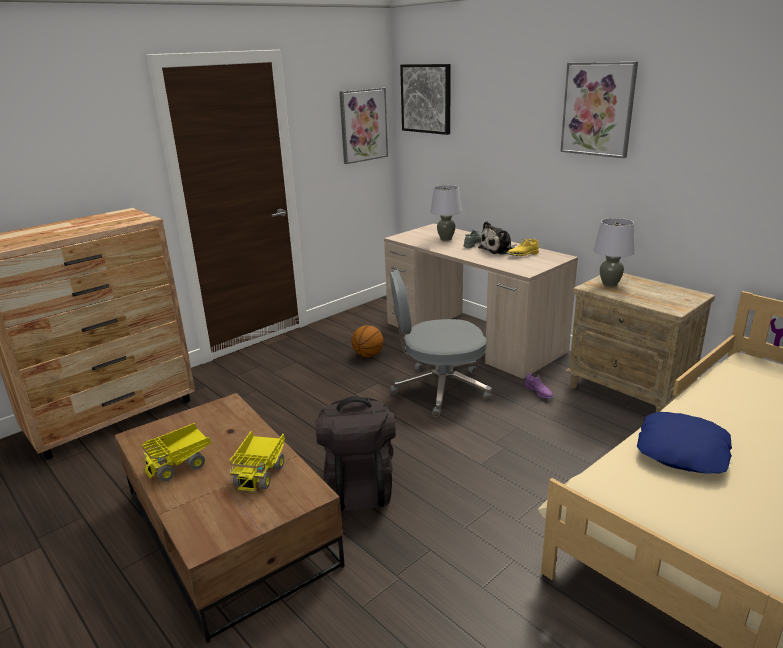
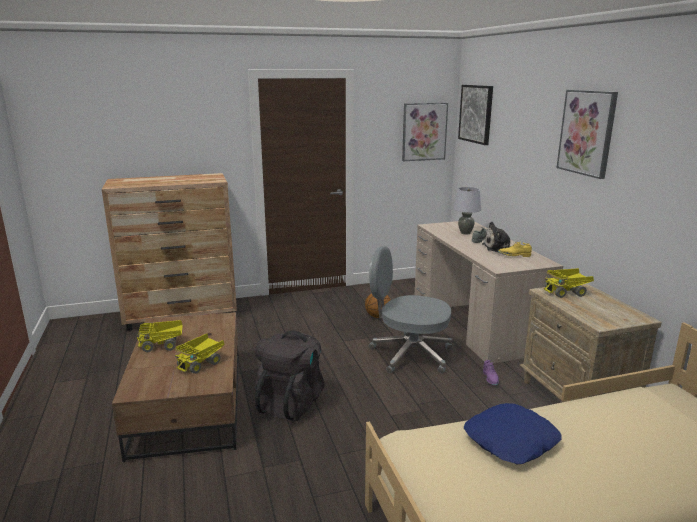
camera: 25 degrees right, 5 degrees down
(609, 284) = (566, 292): grey table lamp -> toy truck

